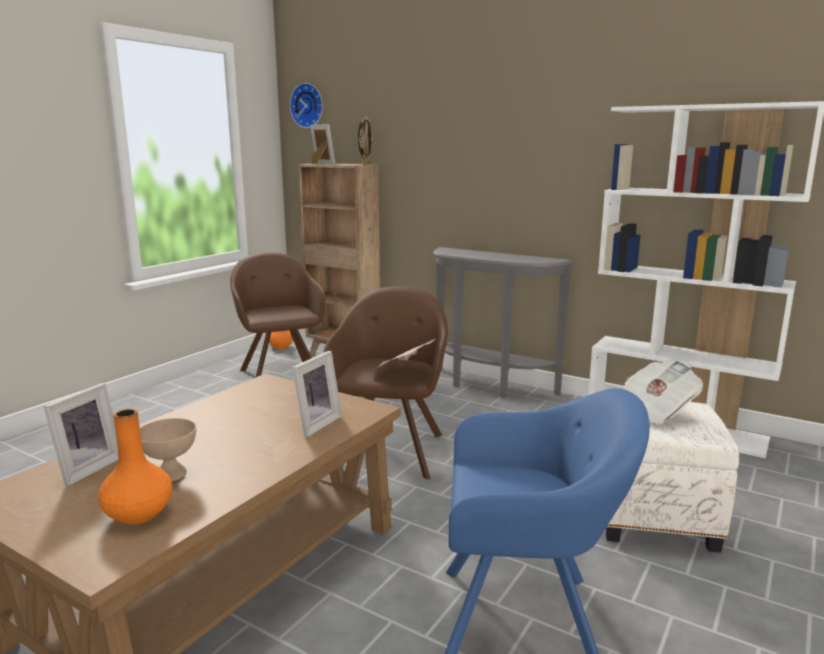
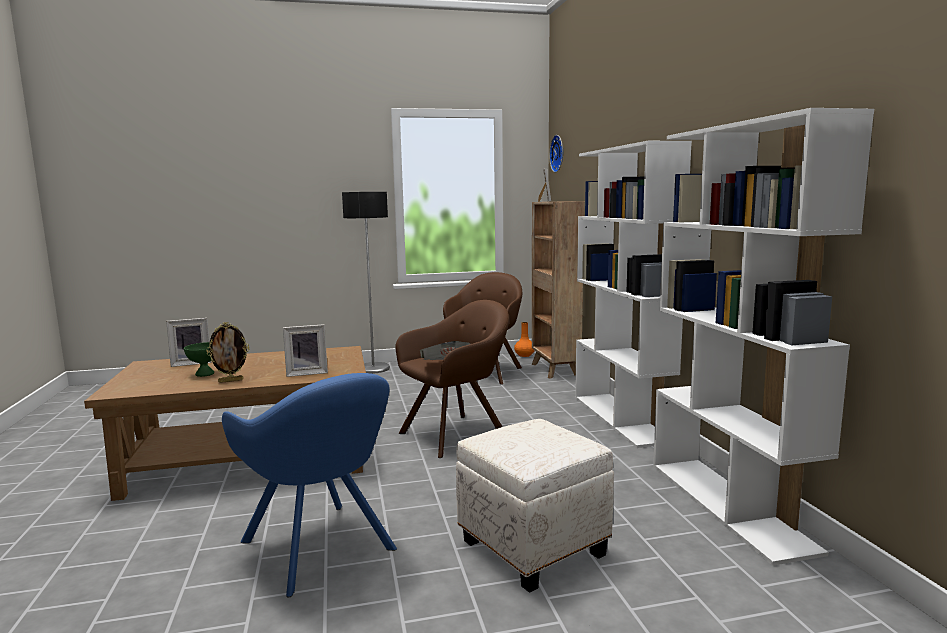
camera: 45 degrees right, 5 degrees down
(128, 408) = (373, 369): none -> floor lamp
(139, 513) = (160, 383): orange vase -> none
(170, 475) = (204, 374): beige bowl -> green bowl
(365, 164) = (570, 201): picture frame -> picture frame (231, 381)
(488, 386) = (622, 418): grey console table -> white bookcase
(652, 412) = (529, 435): newspaper -> none

